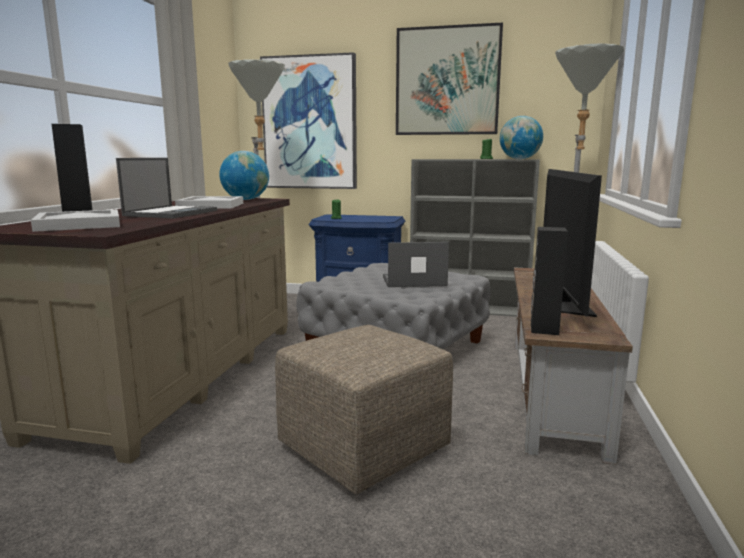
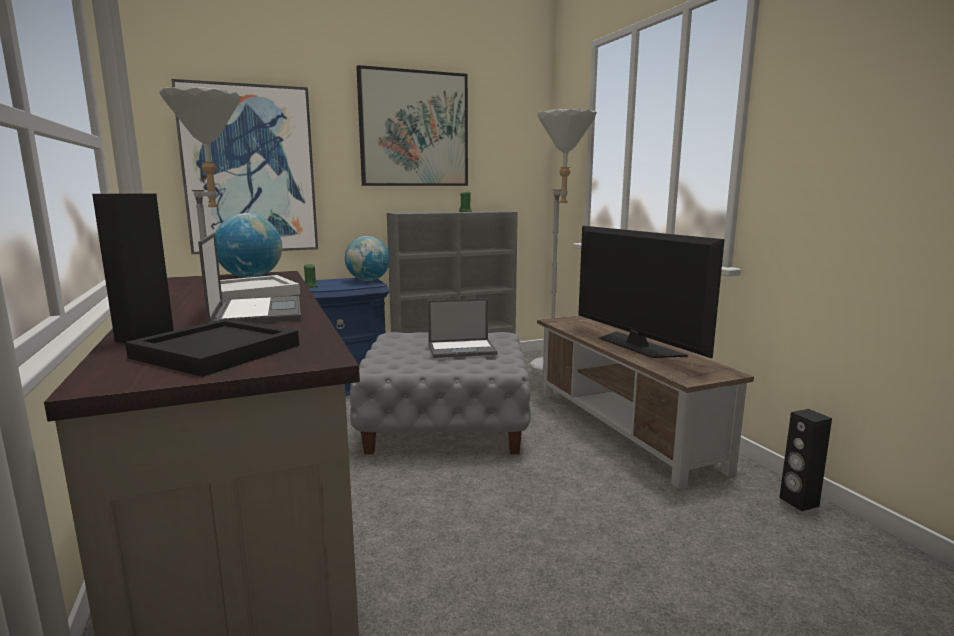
camera: 35 degrees left, 0 degrees up
(78, 224) = (213, 352): white tray -> black tray
(362, 450) = (567, 538): beige ottoman -> none
(413, 281) = (462, 349): laptop -> laptop turned 150 degrees counterclockwise
(519, 159) = (494, 211): globe -> globe (368, 280)
(543, 329) = (682, 376): black speaker -> black speaker (798, 502)

